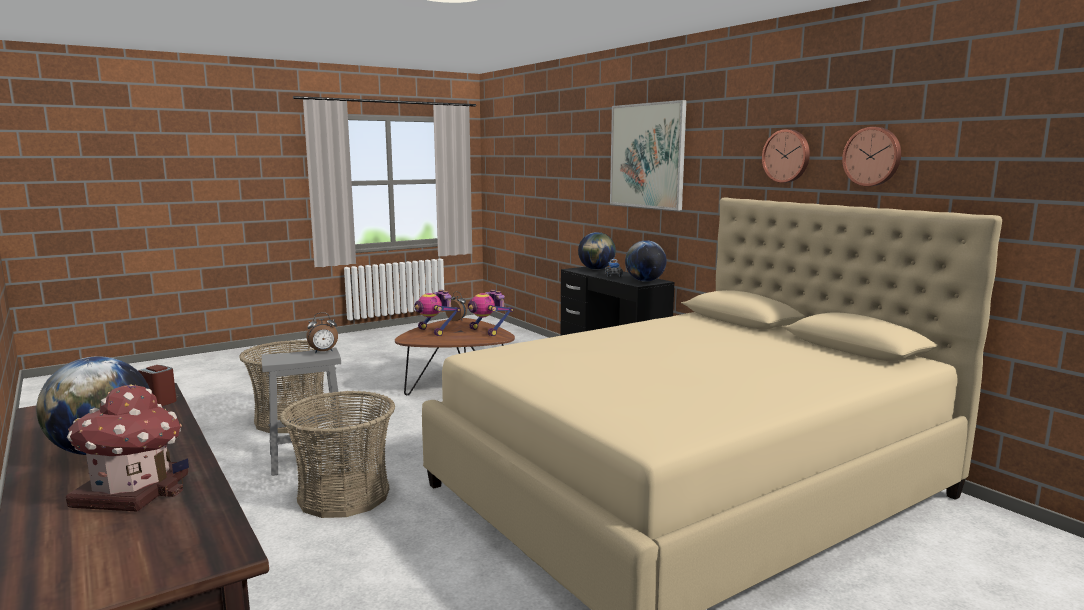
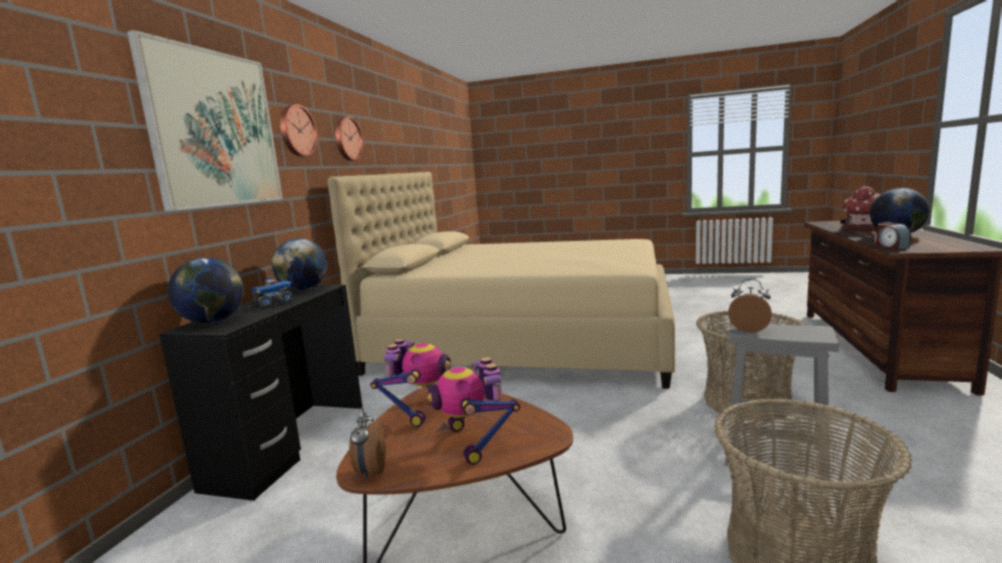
camera: 130 degrees left, 0 degrees up
(435, 331) = (475, 442): toy robot -> toy robot turned 150 degrees clockwise
(873, 156) = (383, 142): wall clock -> wall clock (297, 131)

